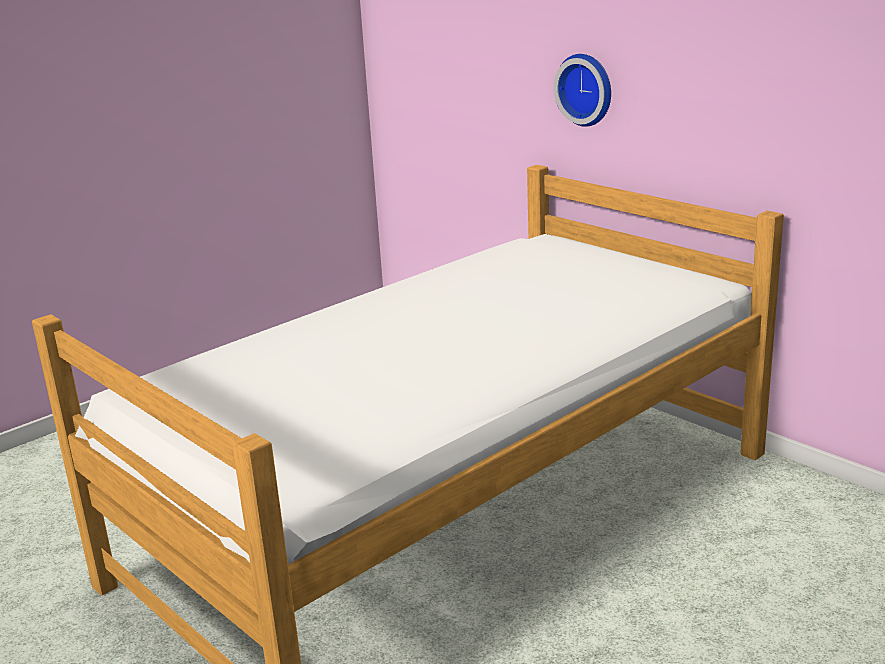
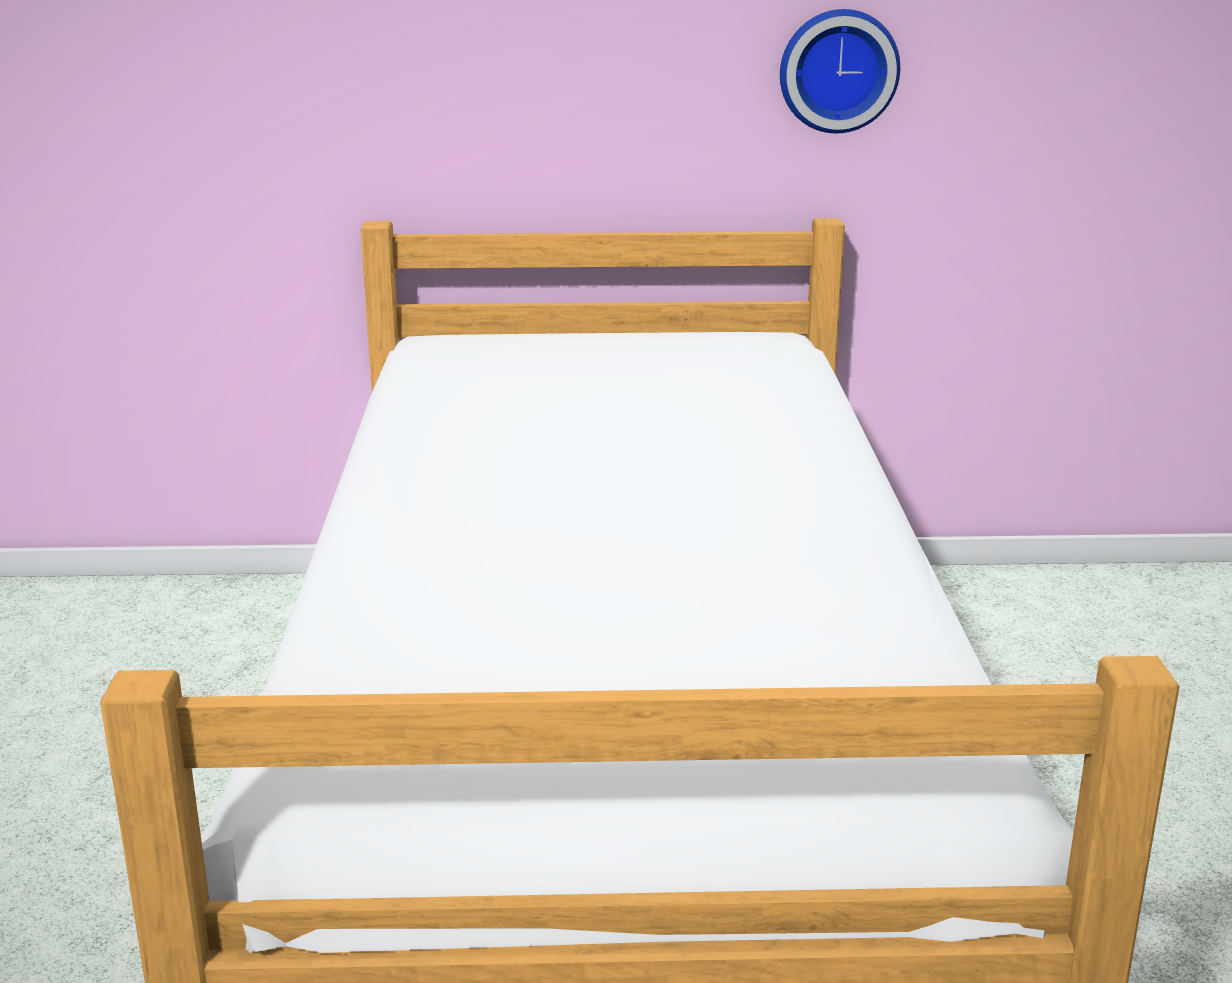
camera: 50 degrees left, 0 degrees up
(586, 89) = (461, 76): wall clock -> wall clock (837, 70)

